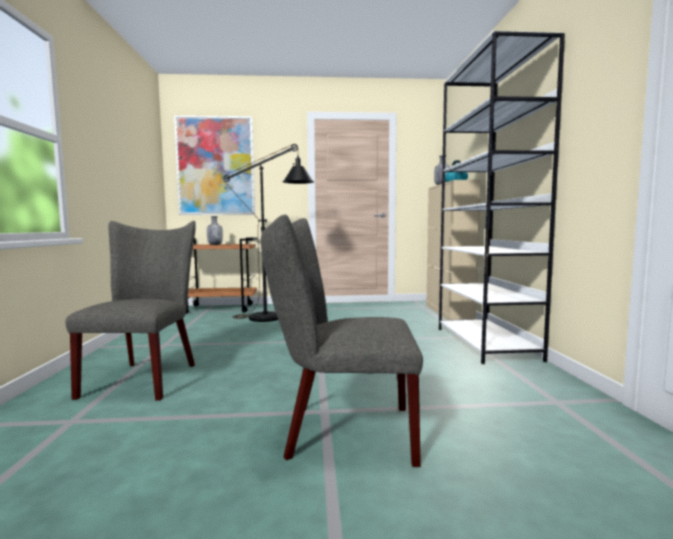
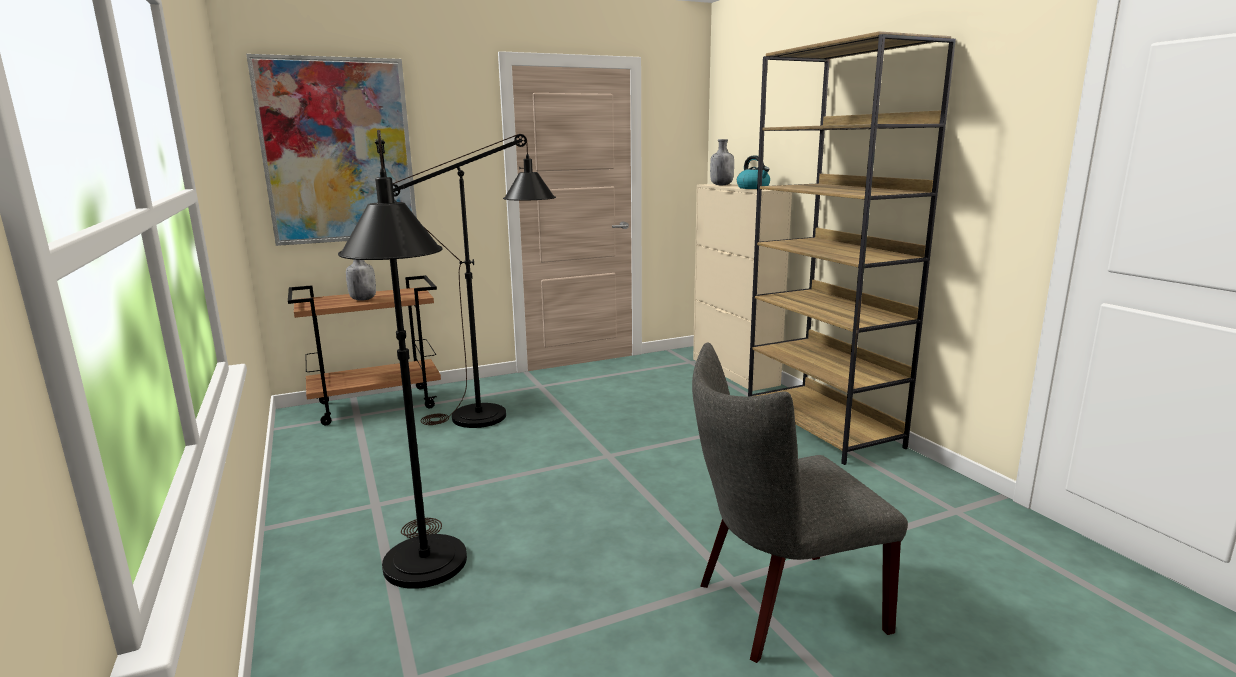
camera: 20 degrees left, 10 degrees up
(145, 377) = (426, 577): grey chair -> black floor lamp
(486, 343) = (823, 427): white bookcase -> brown bookcase

